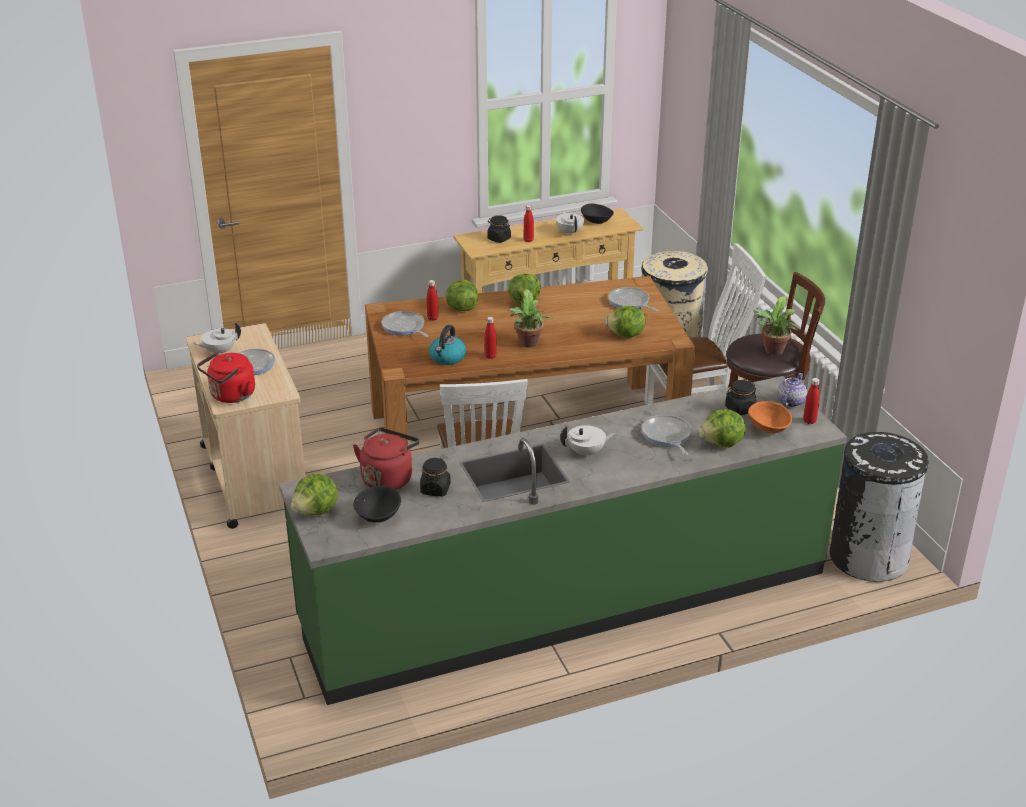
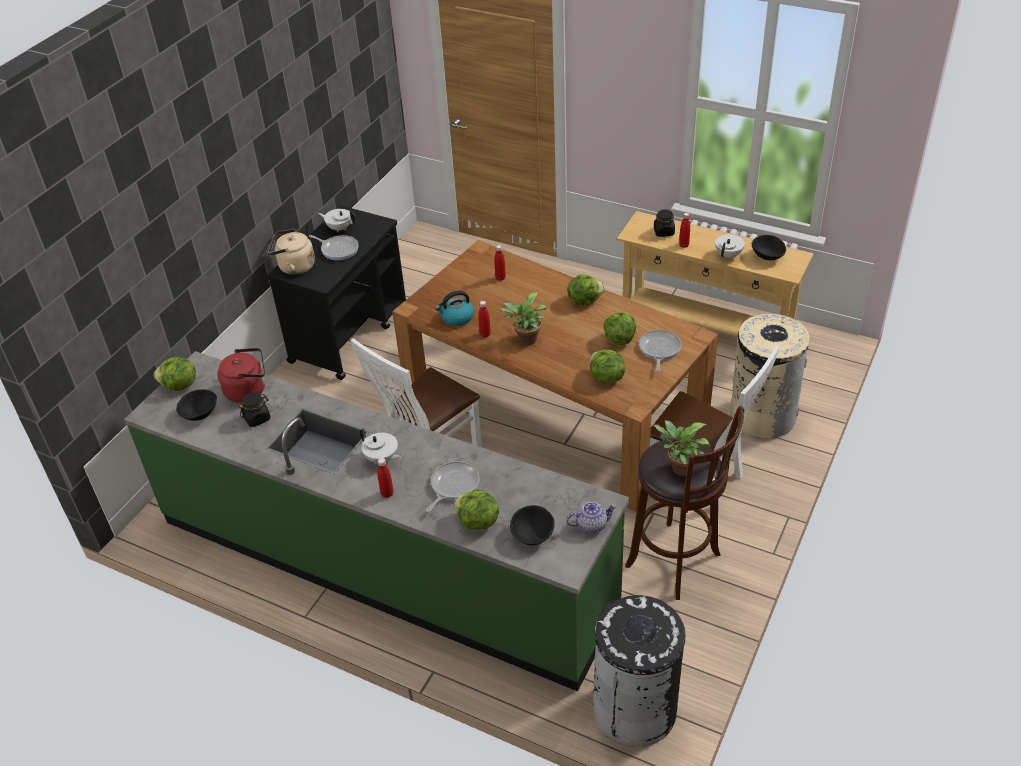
camera: 50 degrees right, 10 degrees up
(230, 396) = (294, 267): red kettle -> beige kettle
(254, 477) = (350, 333): beige cart -> black cart
(404, 327) = (471, 275): frying pan -> none
(461, 308) = (532, 280): lettuce -> lettuce (619, 339)
(739, 409) = (542, 502): black jar -> none
(768, 428) = (532, 535): orange bowl -> black bowl
(809, 421) = (574, 553): red bottle -> red bottle (387, 494)

